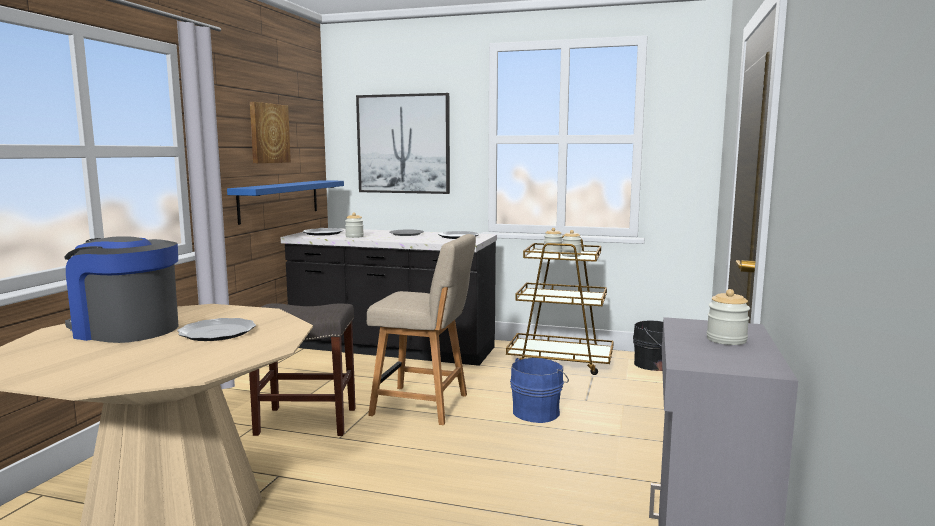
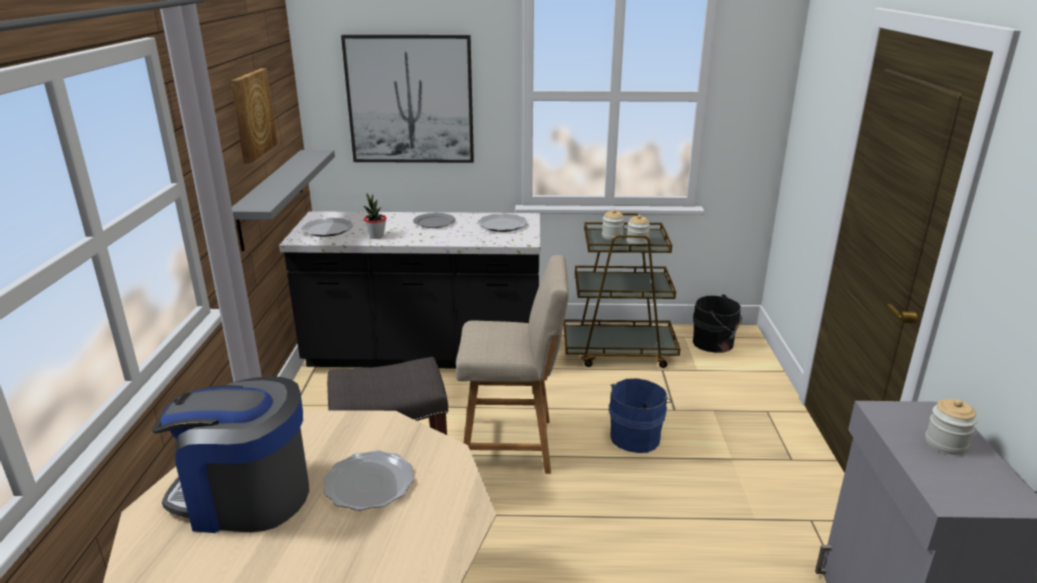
camera: 15 degrees left, 15 degrees up
(280, 200) = (271, 197): blue shelf -> grey shelf
(354, 236) = (376, 236): jar -> potted plant

